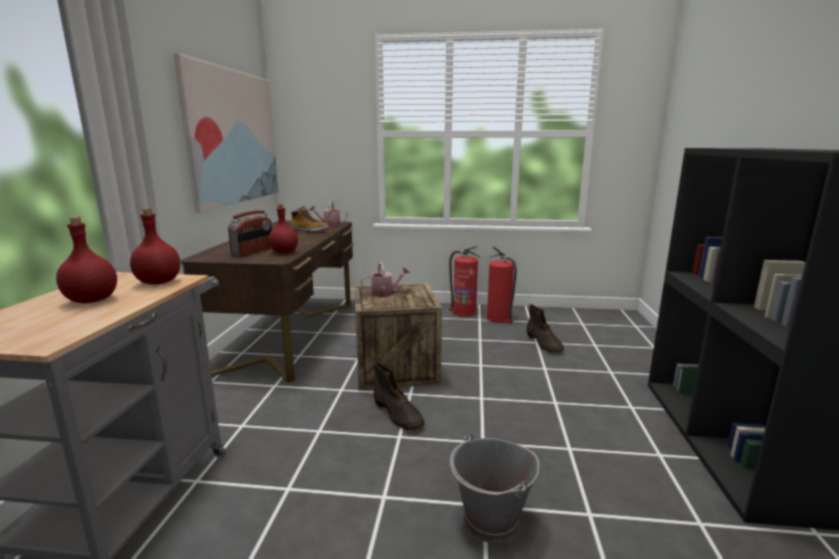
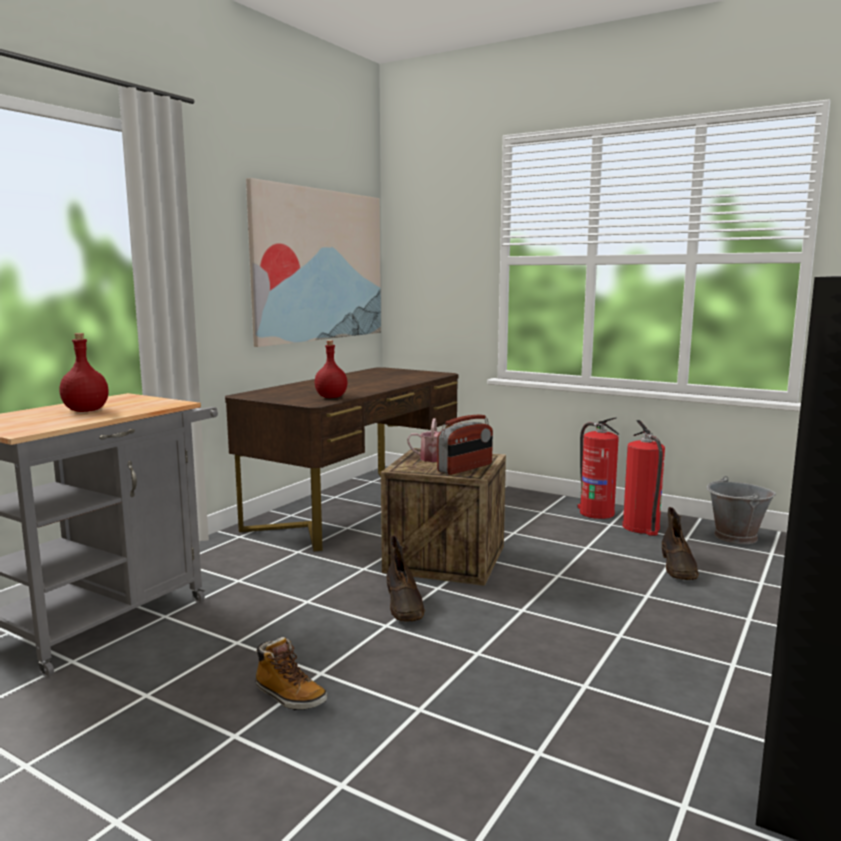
camera: 25 degrees right, 5 degrees down
(159, 282) = (152, 404): red bottle -> none
(253, 251) = (302, 394): radio -> radio (465, 468)
(309, 231) = (392, 379): boot -> boot (289, 696)
(329, 225) = (425, 375): watering can -> none
(491, 521) = (413, 724): grey bucket -> grey bucket (735, 537)

